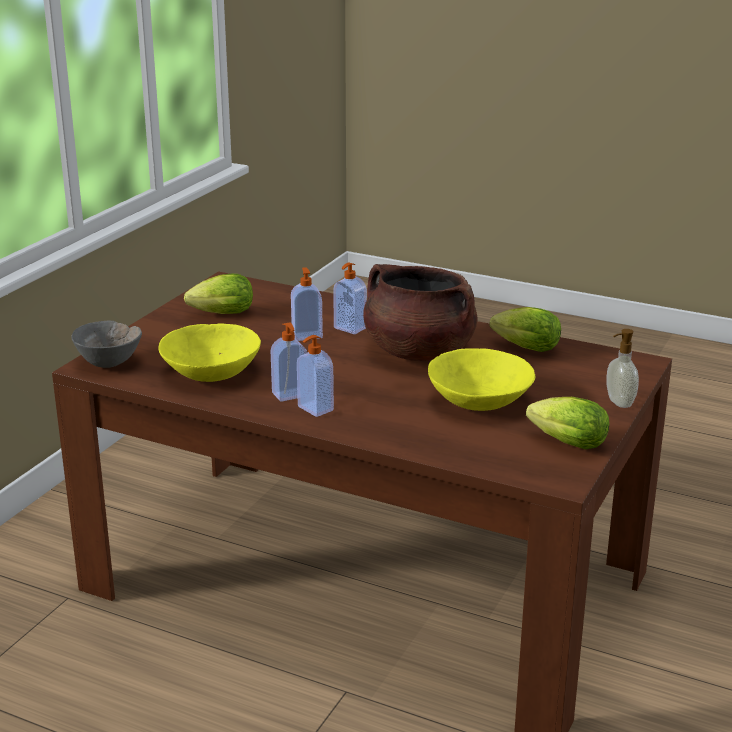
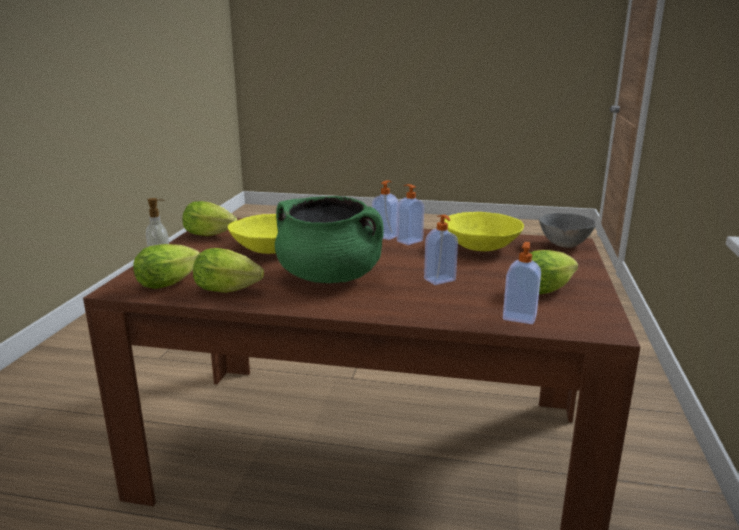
camera: 165 degrees right, 5 degrees down
(349, 328) = (407, 290): soap dispenser -> soap dispenser (519, 317)
(418, 352) = (329, 277): brown cooking pot -> green cooking pot
(588, 364) = (171, 283): none -> lettuce

